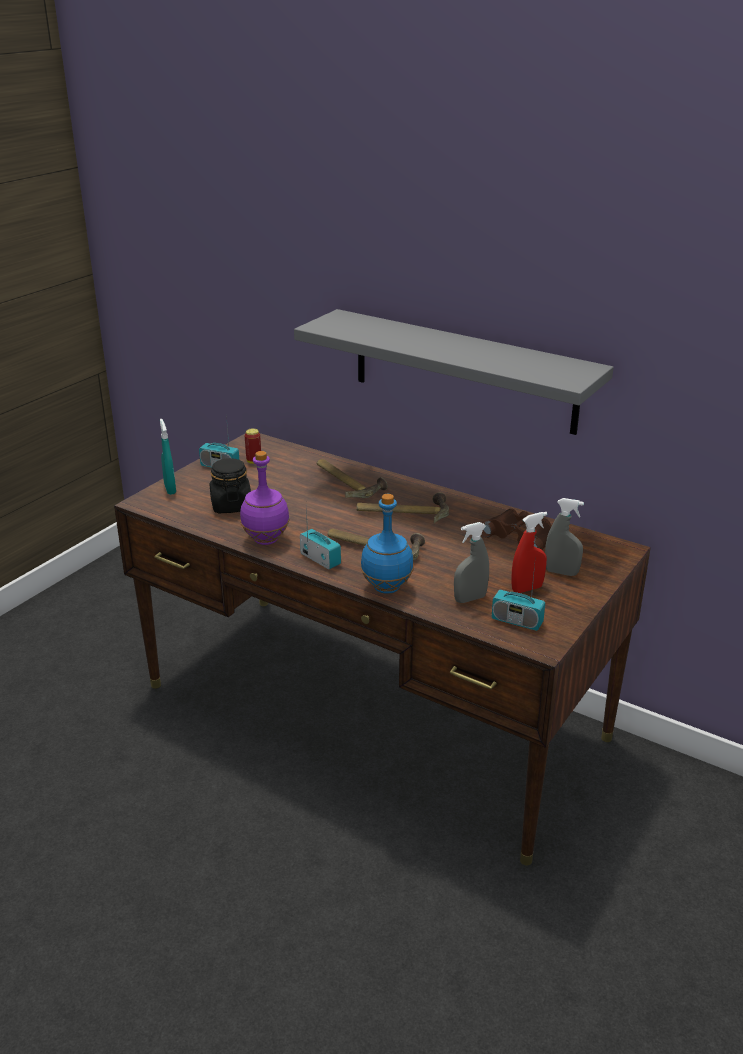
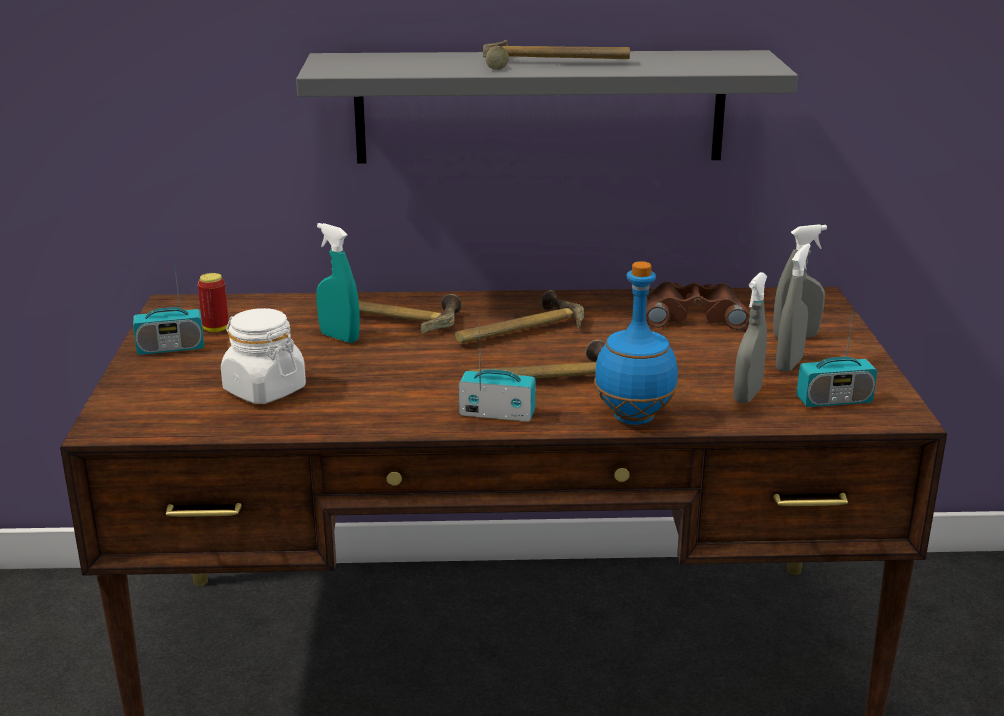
camera: 35 degrees left, 5 degrees down
(170, 489) = (130, 398): turquoise spray bottle -> turquoise spray bottle (339, 337)
(231, 505) = (264, 390): black jar -> white jar
(266, 540) = (385, 415): purple bottle -> none
(449, 348) = (555, 64): none -> hammer
(527, 589) = (789, 364): red spray bottle -> grey spray bottle

